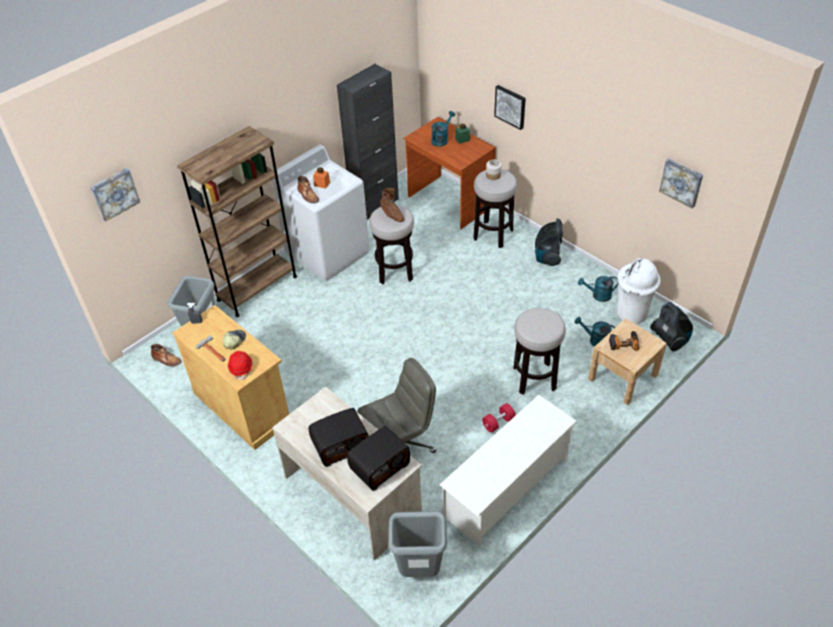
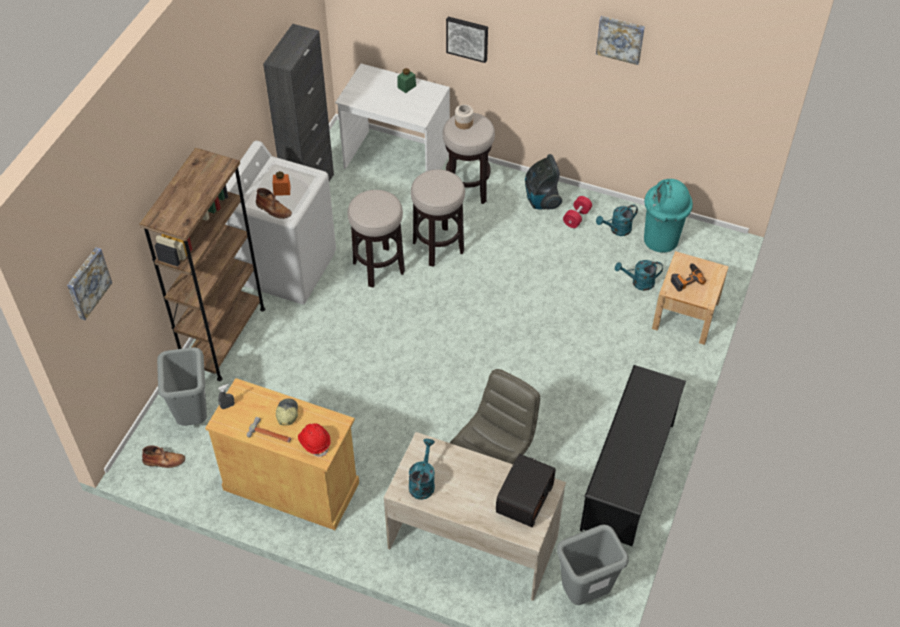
camera: 25 degrees left, 5 degrees up
(340, 445) = (470, 490): radio -> none
(392, 215) = (375, 205): brown boot -> none
(441, 139) = (382, 92): turquoise watering can -> turquoise watering can (422, 482)
(449, 202) = (396, 162): brown desk -> white desk
(498, 422) = (584, 407): red dumbbell -> red dumbbell (576, 217)
(506, 488) = (628, 476): white shoe rack -> black shoe rack
(534, 378) = (597, 346): stool -> stool (438, 247)
(631, 313) = (660, 240): white trash can -> turquoise trash can
(669, 339) = (712, 258): vacuum cleaner -> none
(681, 182) = (701, 88): picture -> picture (620, 38)

